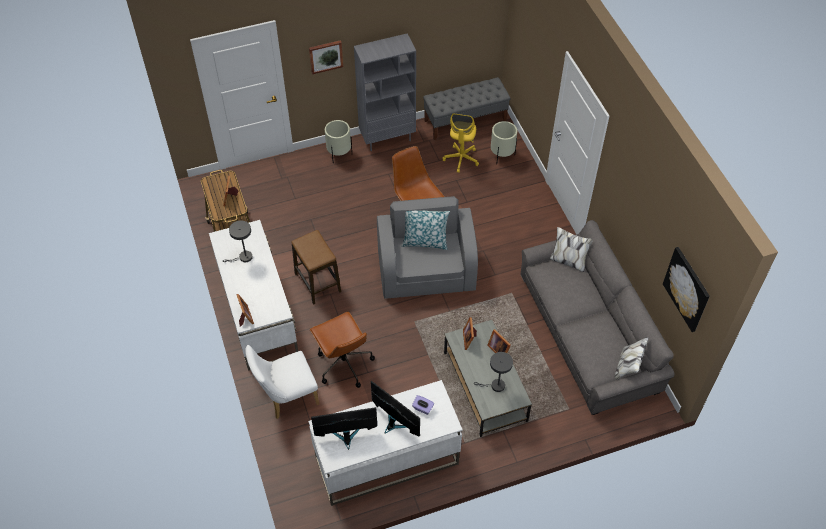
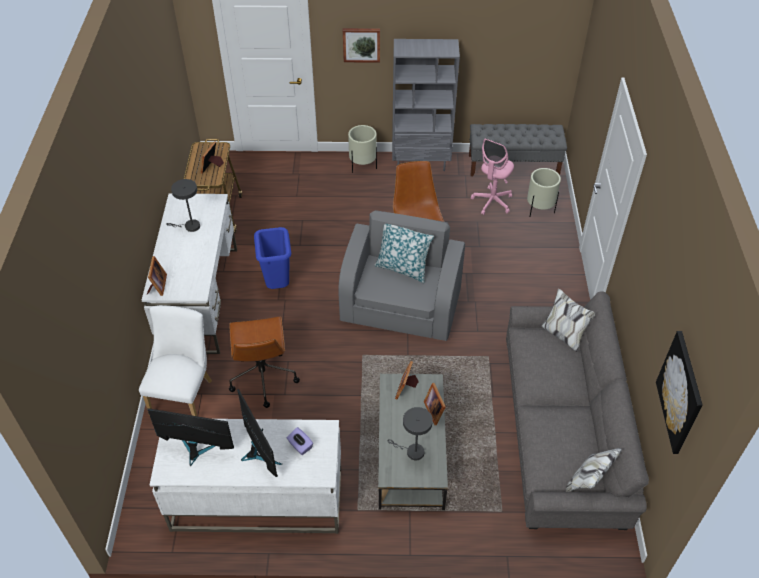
camera: 20 degrees right, 5 degrees down
(286, 397) = (184, 394): white chair -> white chair turned 105 degrees clockwise
(318, 283) = (277, 285): stool -> blue trash can
(461, 159) = (492, 202): yellow office chair -> pink office chair

